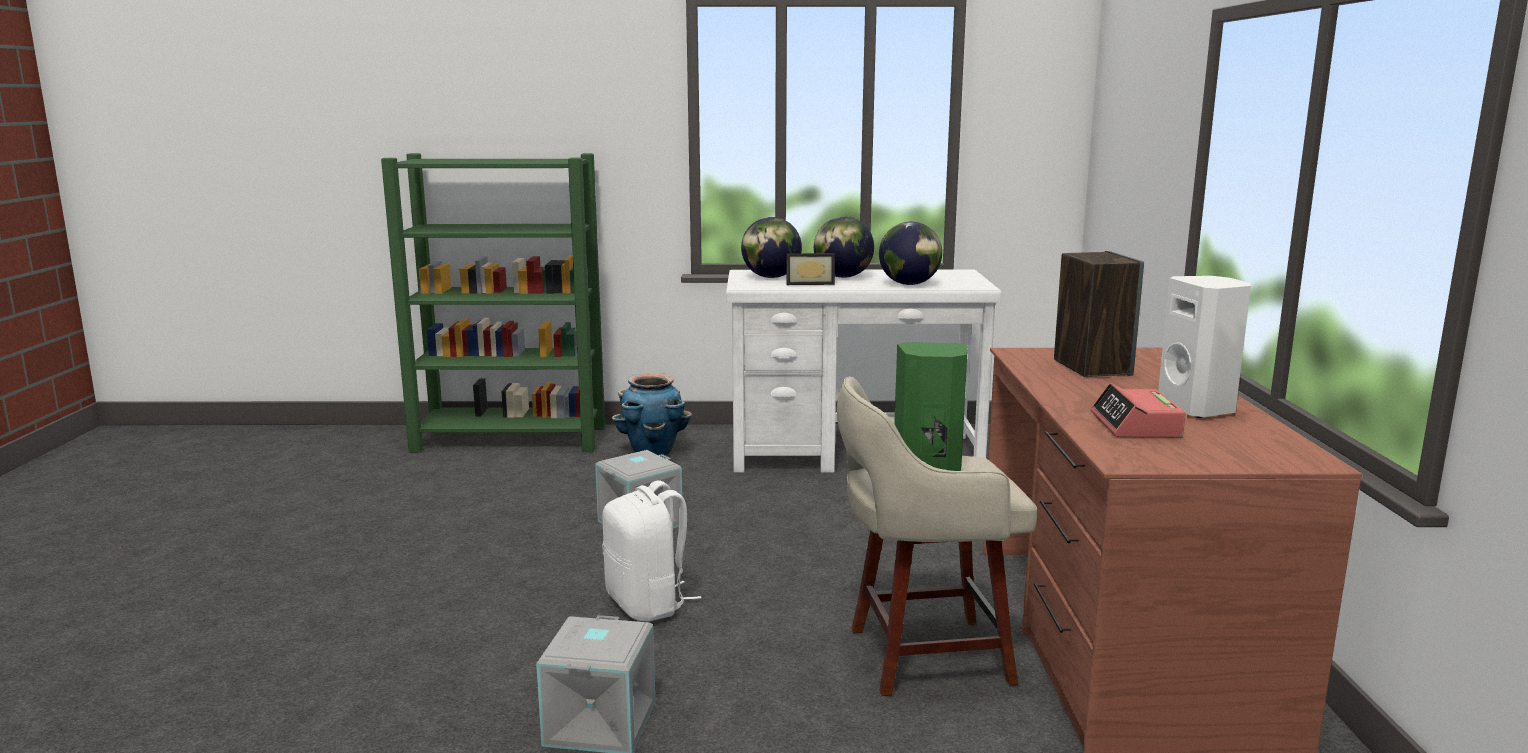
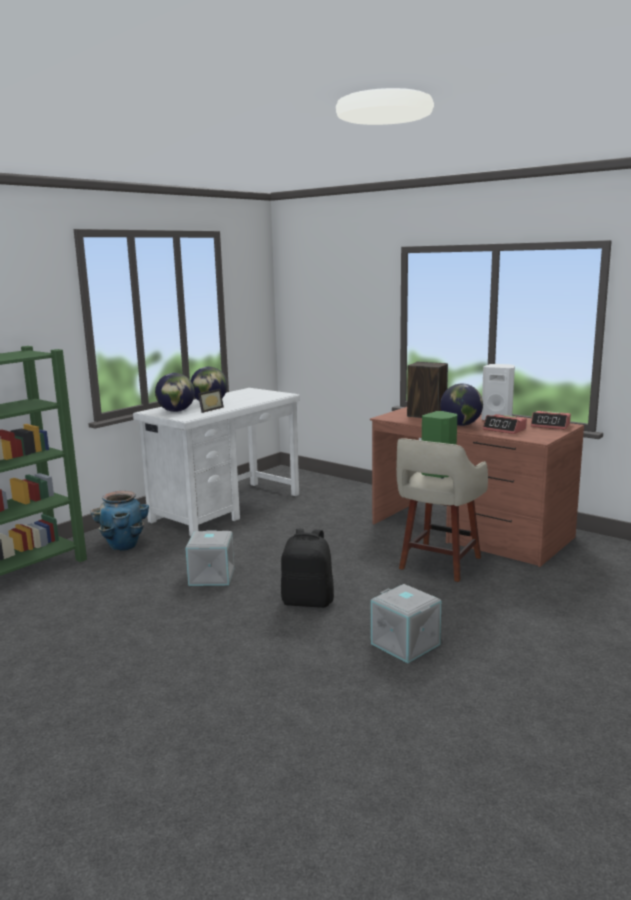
camera: 50 degrees left, 0 degrees up
(648, 604) = (308, 601): white backpack -> black backpack
(909, 284) = (254, 399): globe -> globe (461, 425)
(1267, 449) = (550, 425): none -> alarm clock

